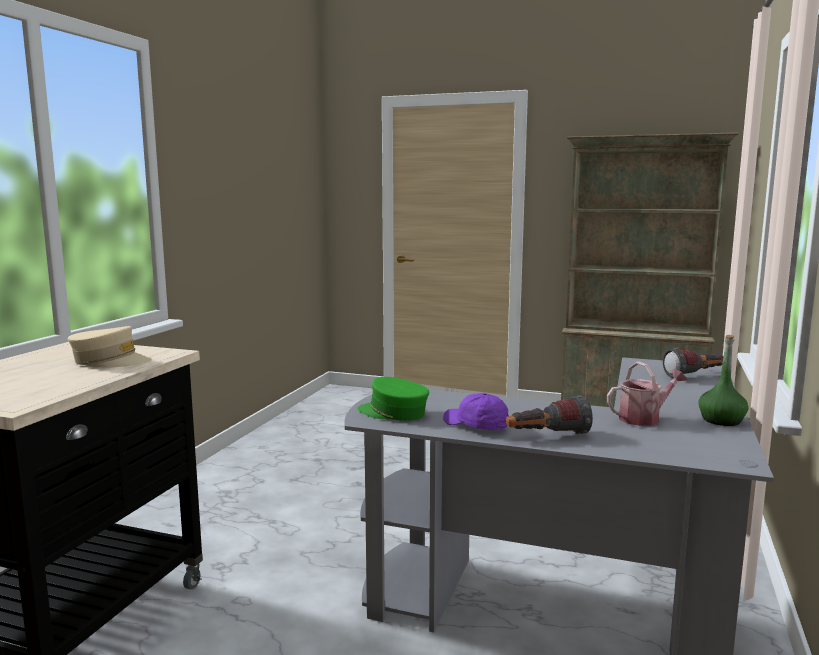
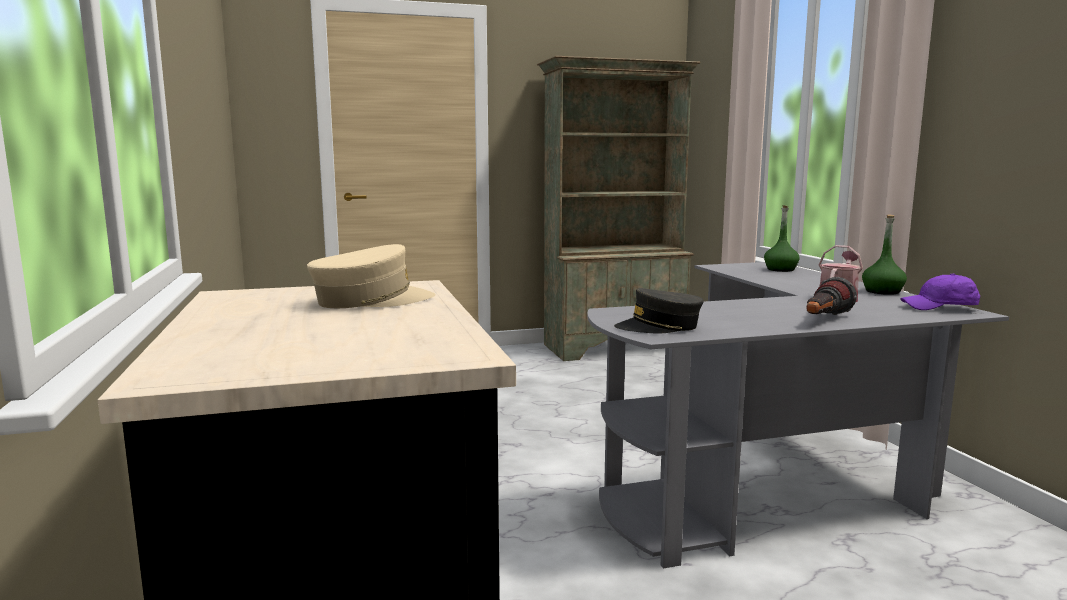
camera: 35 degrees left, 0 degrees up
(393, 413) = (659, 327): green cap -> grey cap
(476, 426) = (754, 323): purple cap -> purple cap (940, 307)
(695, 376) = (780, 269): flashlight -> green bottle

